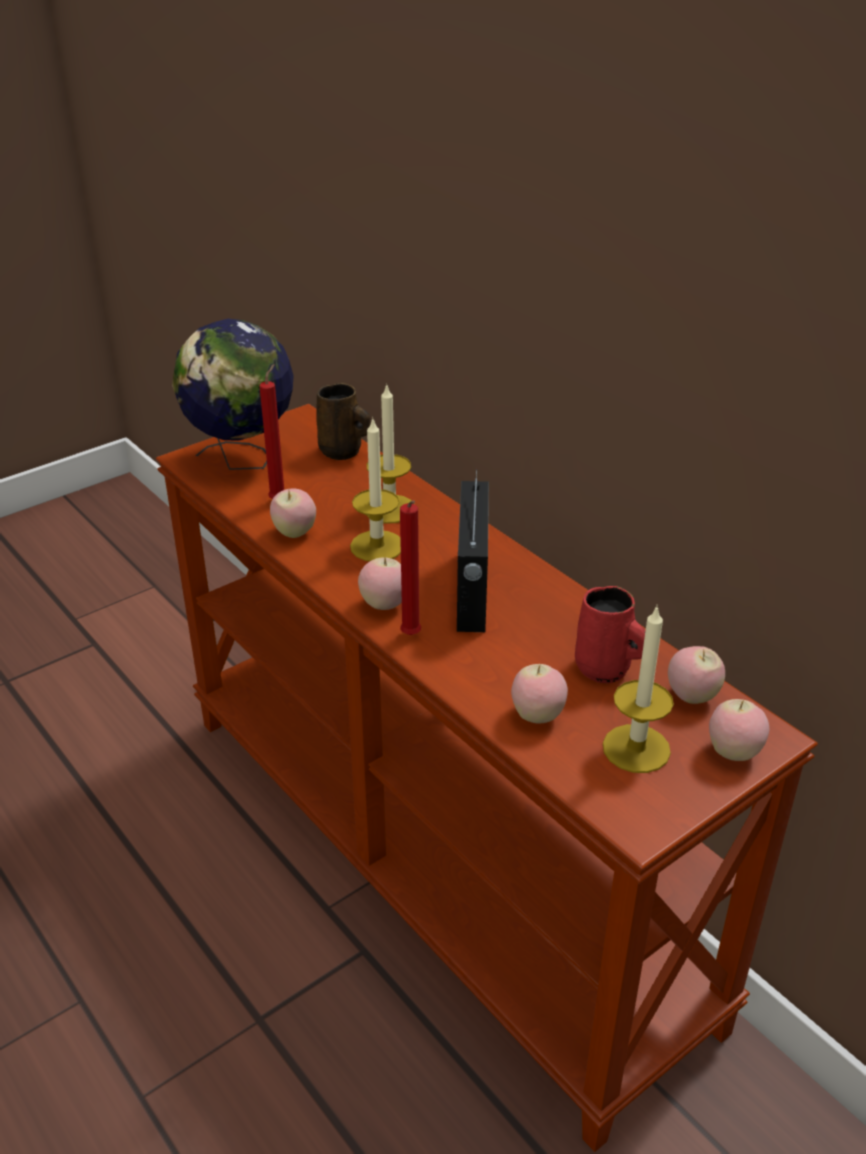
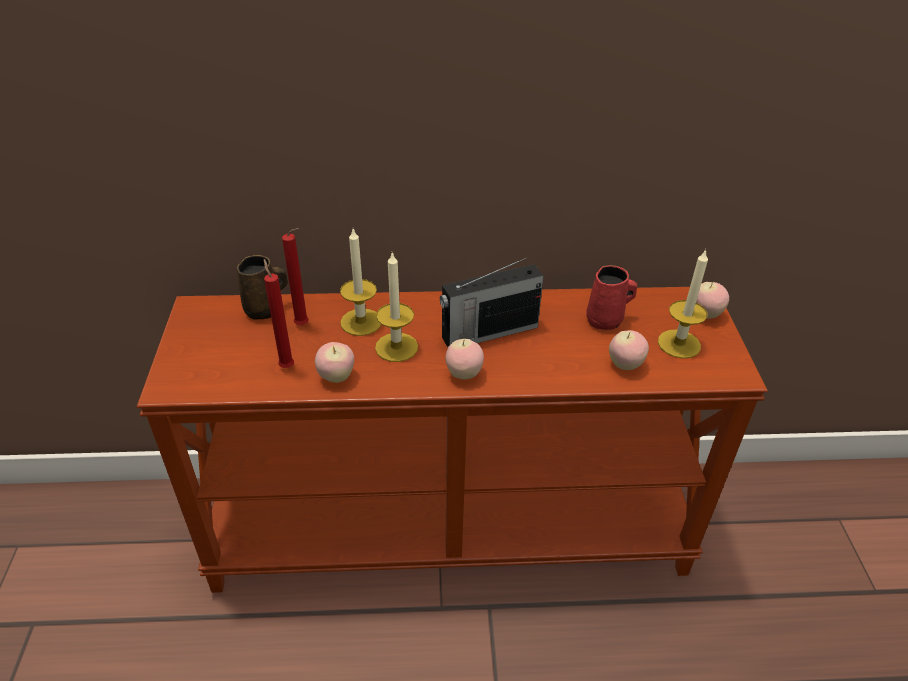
camera: 55 degrees left, 5 degrees up
(242, 460) = (209, 361): globe -> none
(411, 637) = (508, 378): red candle -> red candle (304, 326)
(471, 592) = (488, 332): radio -> radio turned 120 degrees clockwise
(692, 696) = (652, 304): apple -> none

